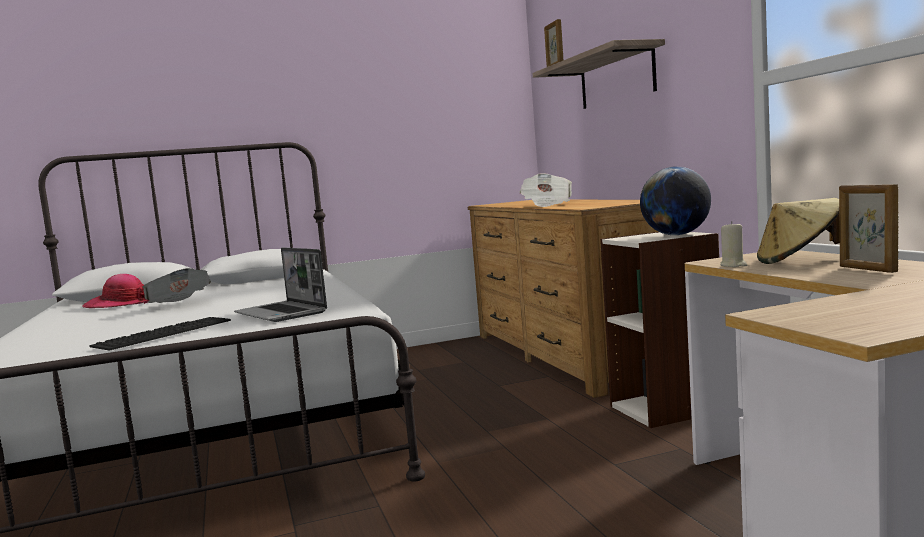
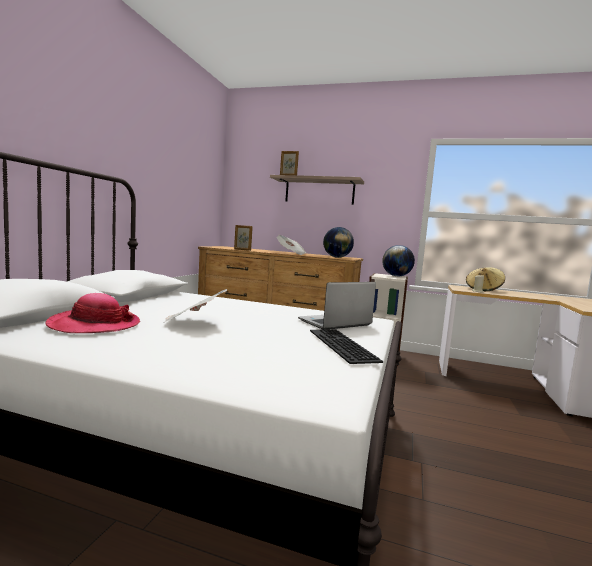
camera: 55 degrees left, 0 degrees up
(282, 313) = (334, 323): laptop -> laptop turned 150 degrees clockwise
(596, 205) = (337, 257): none -> globe
(867, 269) = (520, 294): picture frame -> picture frame (242, 250)

